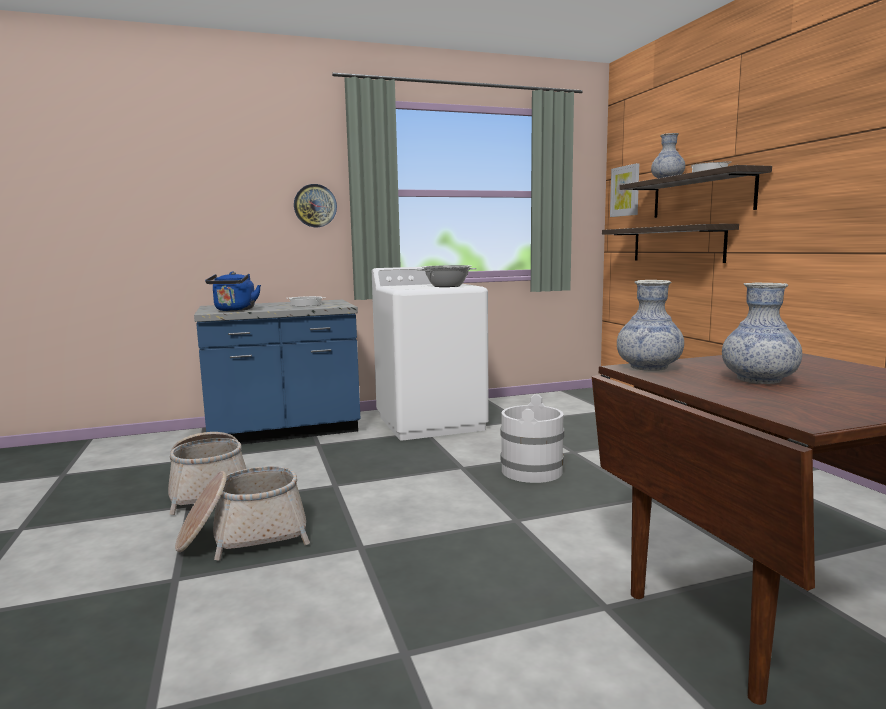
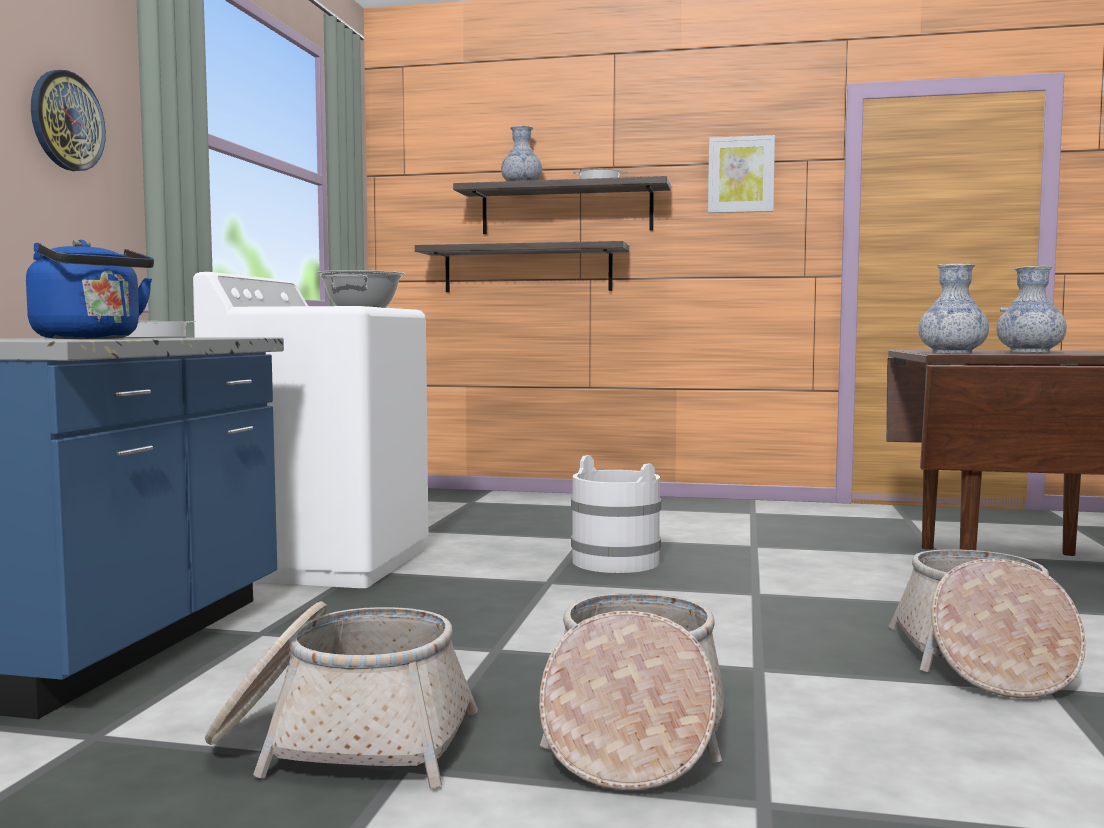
camera: 60 degrees left, 5 degrees down
(447, 618) = (982, 661): none -> basket
(625, 191) = (417, 195): picture -> picture (741, 175)

